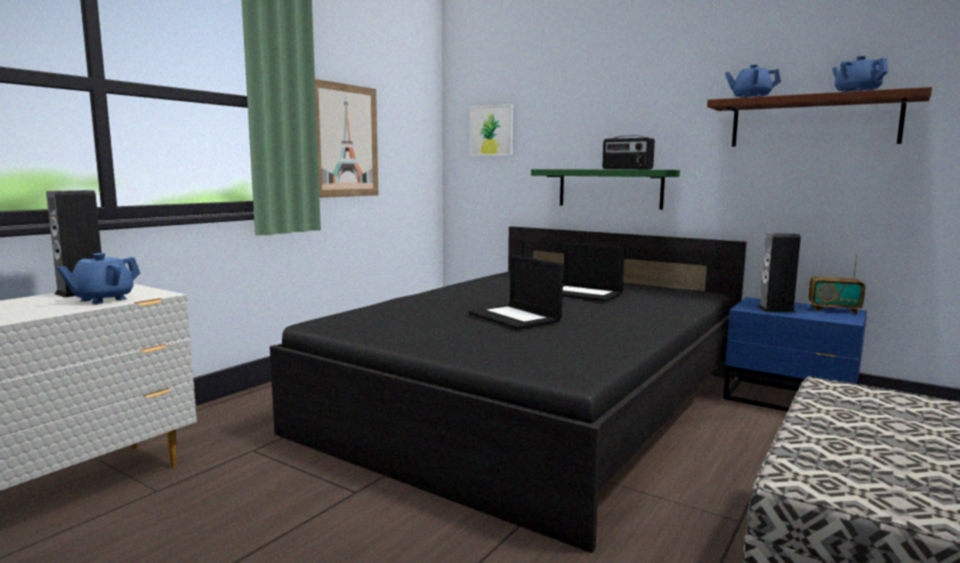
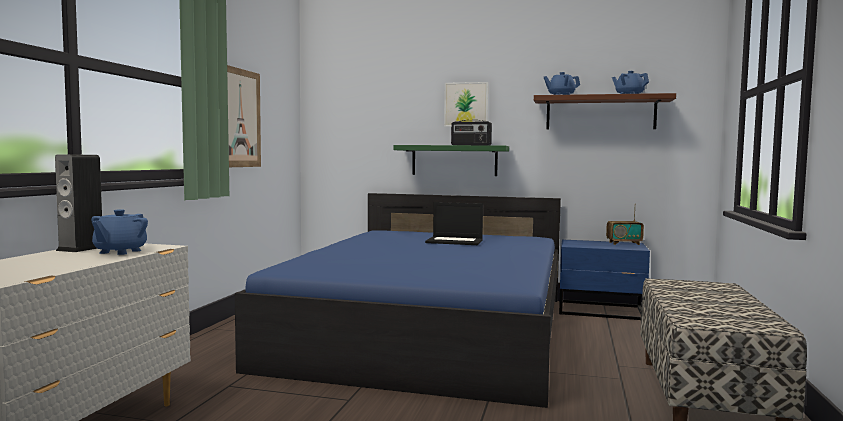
camera: 20 degrees left, 5 degrees down
(491, 130) = (349, 113): picture -> picture (466, 104)
(515, 317) = (429, 257): laptop -> none
(533, 403) = (429, 329): black bed -> blue bed
(776, 309) = (590, 245): speaker -> none

